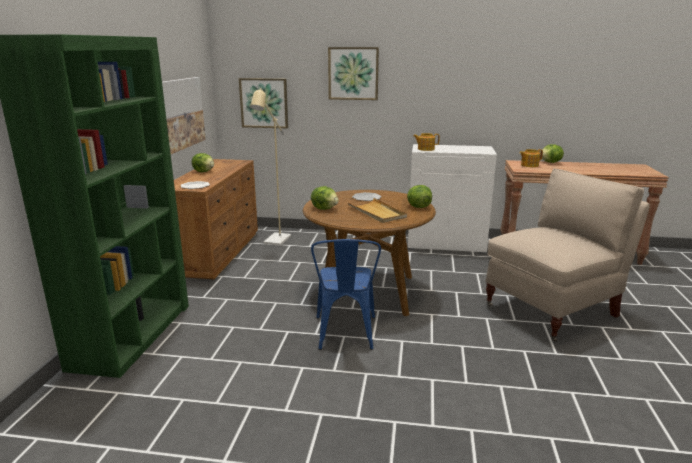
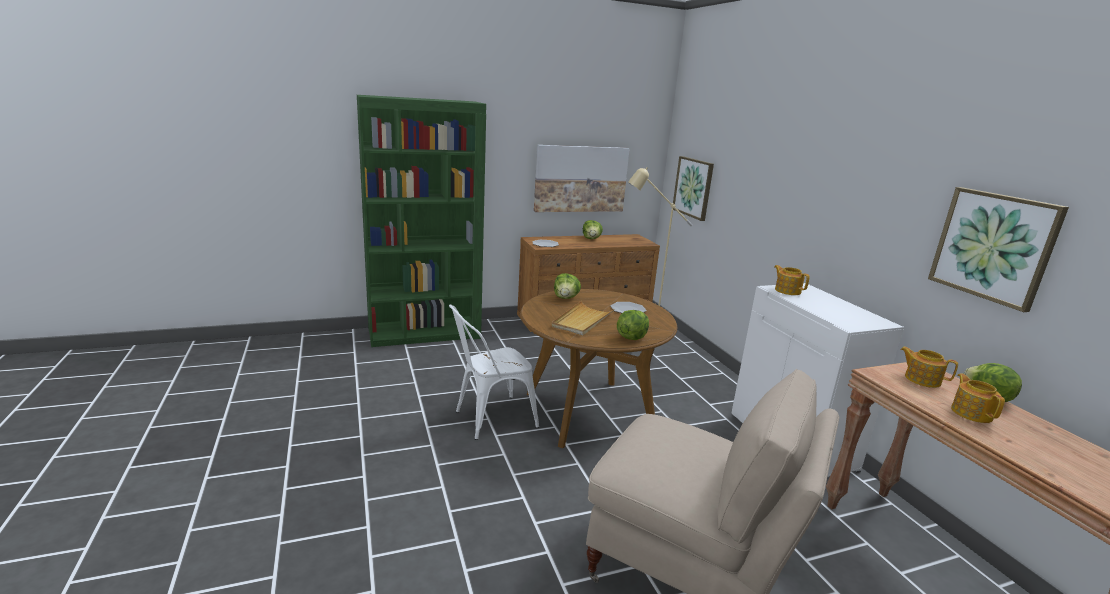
camera: 60 degrees right, 0 degrees up
(345, 335) = (489, 419): blue chair -> white chair
(353, 73) = (769, 169): picture -> picture (993, 246)
(565, 168) = (971, 413): none -> teapot

